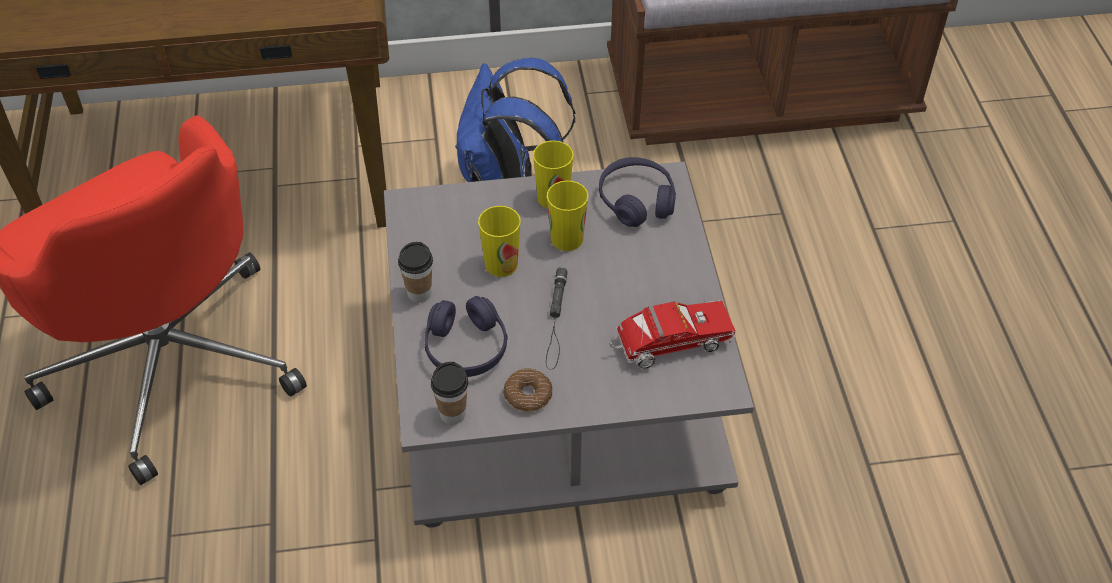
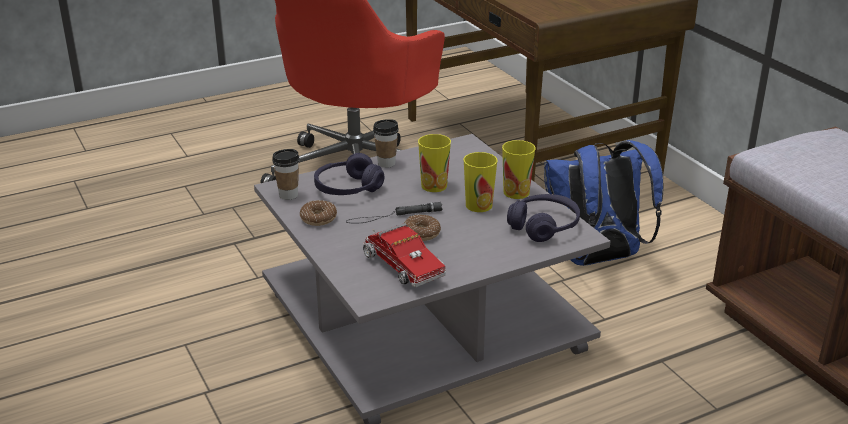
camera: 70 degrees right, 20 degrees down
(606, 306) = (421, 233): none -> donut

